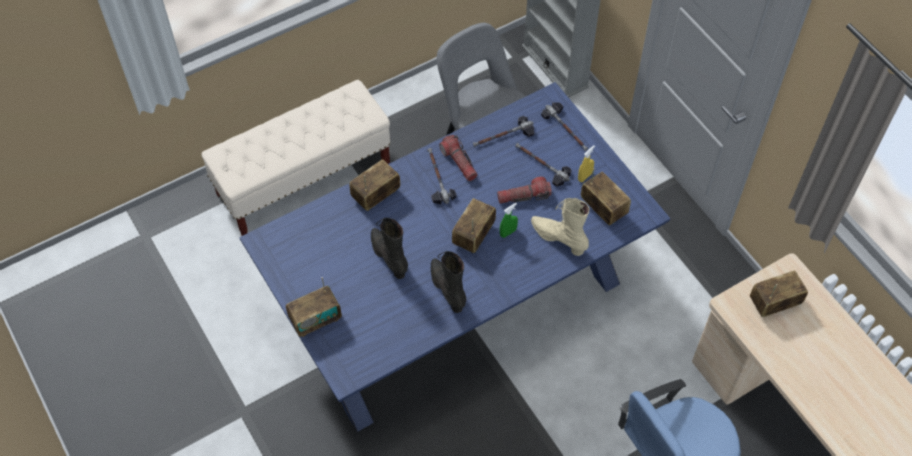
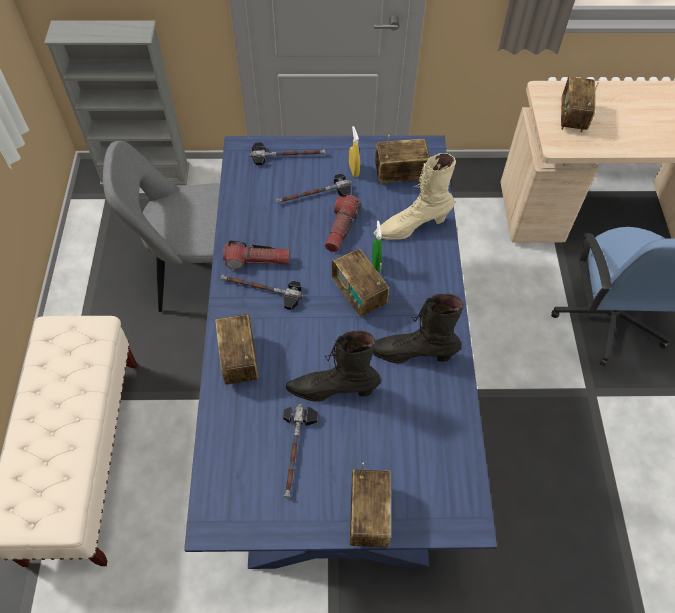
camera: 60 degrees left, 0 degrees up
(503, 136) = (255, 208): hammer -> hammer (295, 451)

